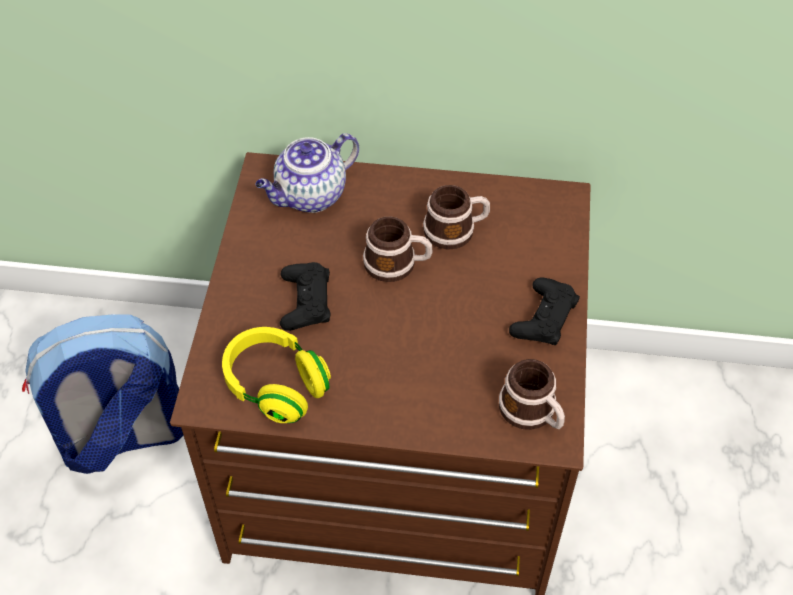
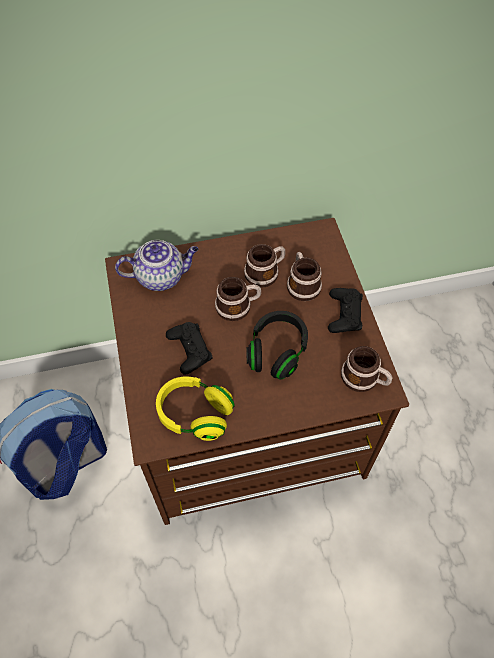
camera: 20 degrees left, 5 degrees up
(310, 196) = (161, 276): teapot -> teapot turned 135 degrees counterclockwise
(424, 339) = (277, 351): none -> black headphones
(501, 260) = (302, 283): none -> mug

